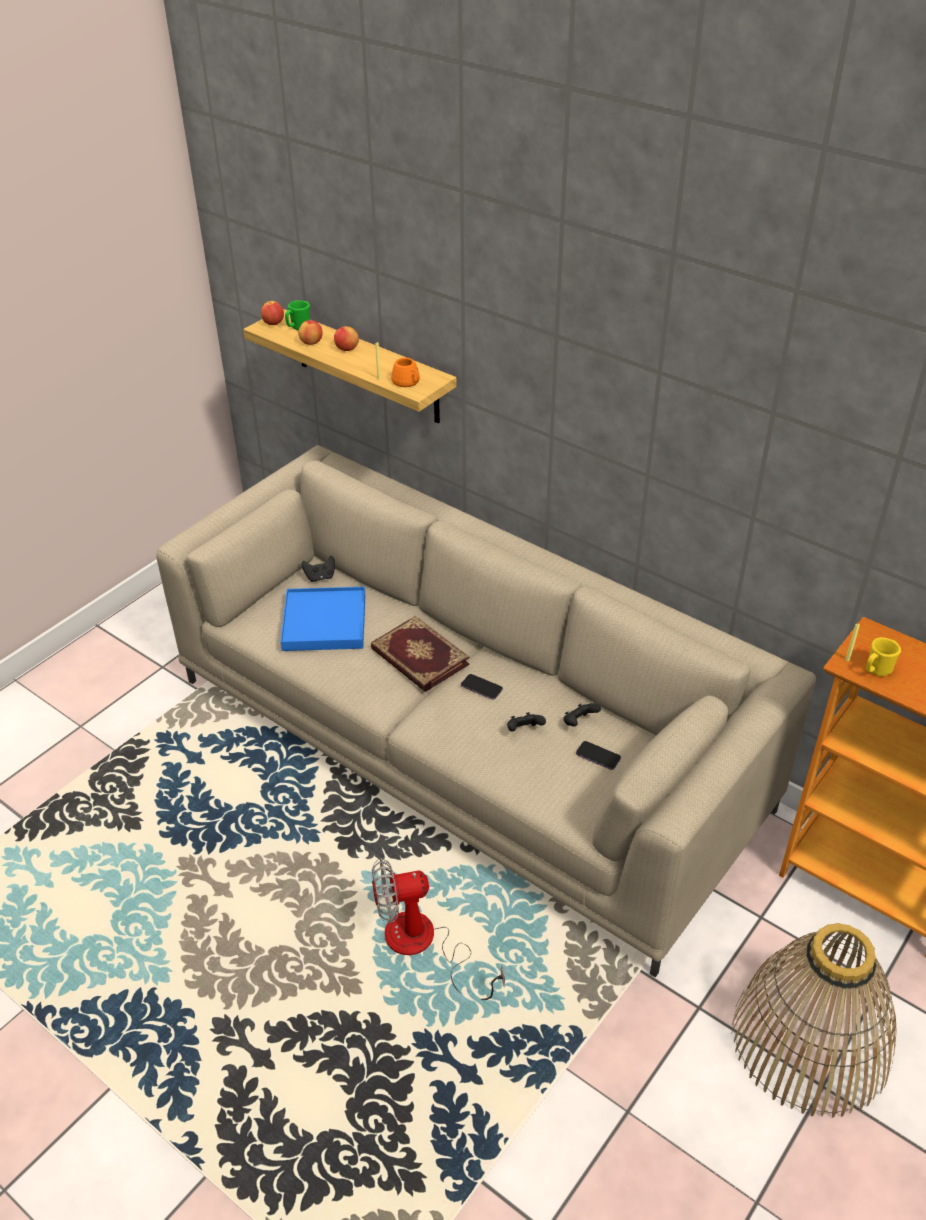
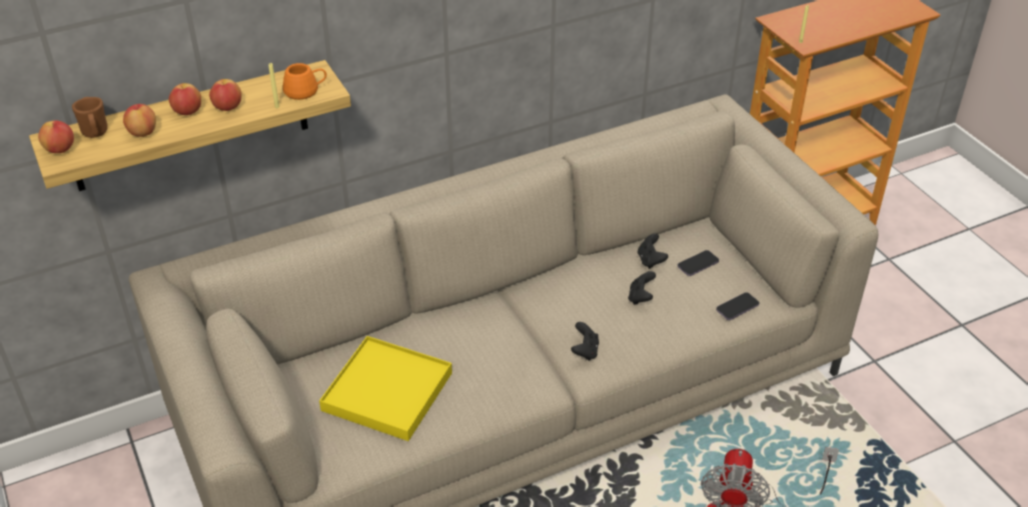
camera: 65 degrees left, 0 degrees up
(298, 328) = (95, 133): green mug -> brown mug
(320, 577) = (305, 373): black game controller -> black game controller (585, 351)
(324, 622) = (387, 392): blue tray -> yellow tray
(363, 361) = (228, 107): none -> apple
(418, 657) = (494, 336): book -> none
(481, 688) = (567, 306): phone -> phone (737, 307)
(810, 1041) = (923, 314): basket -> none
(876, 670) = (819, 35): yellow mug -> none

